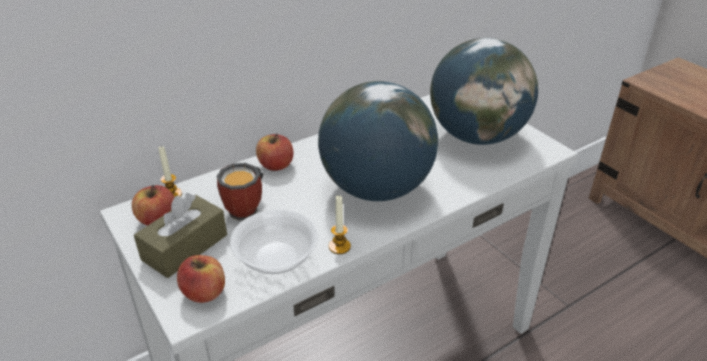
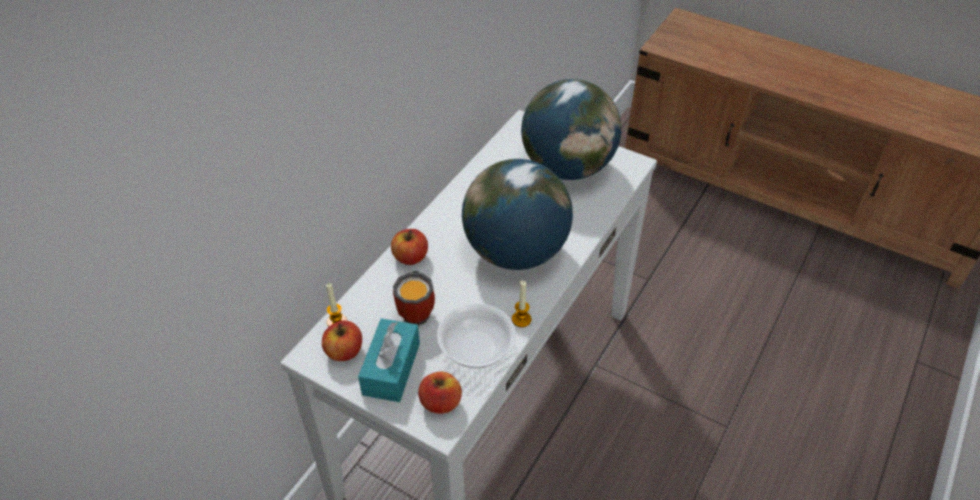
camera: 25 degrees left, 10 degrees up
(185, 247) = (391, 368): brown tissue box -> turquoise tissue box

